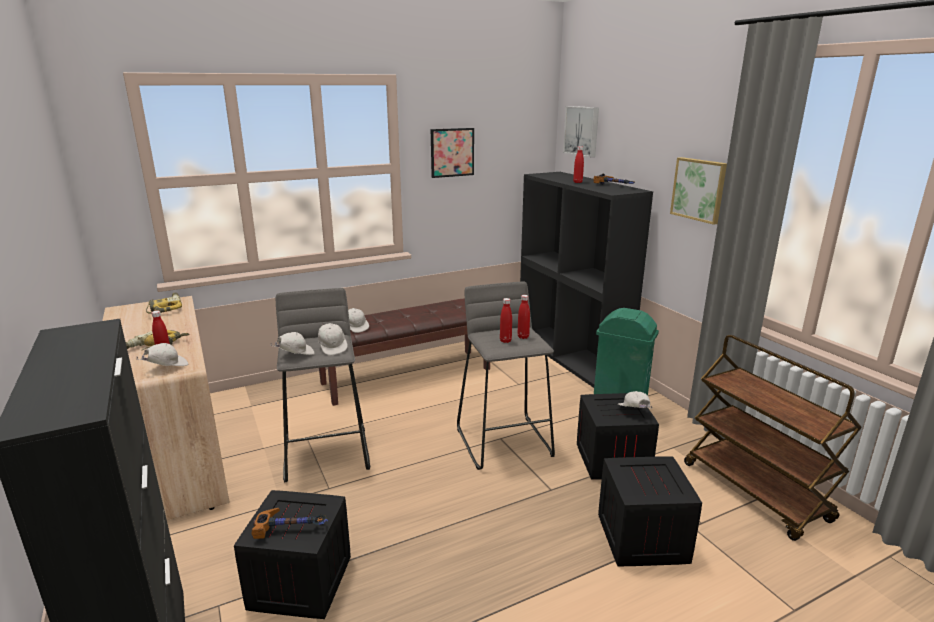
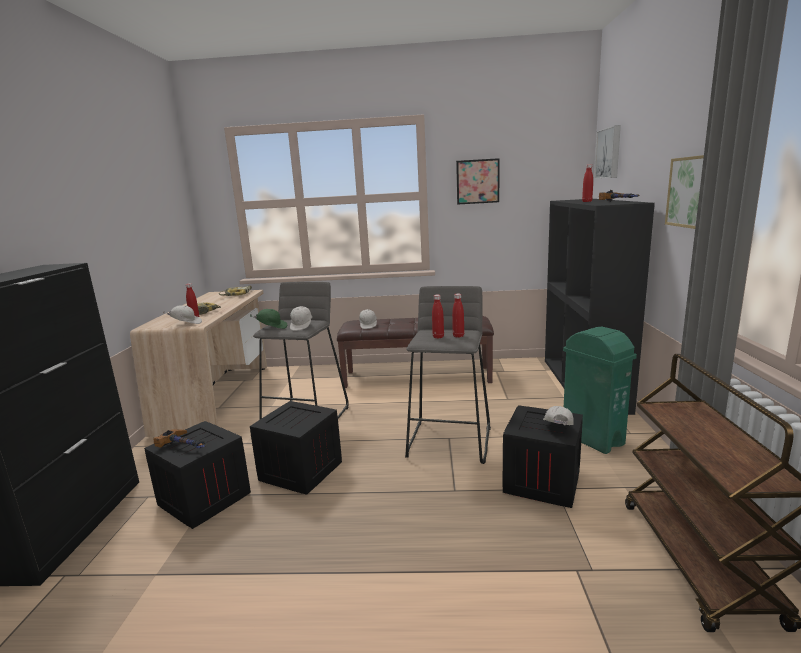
camera: 30 degrees right, 5 degrees down
(295, 355) = (272, 327): white cap -> green cap
(640, 537) = (505, 560): crate -> crate (301, 470)

